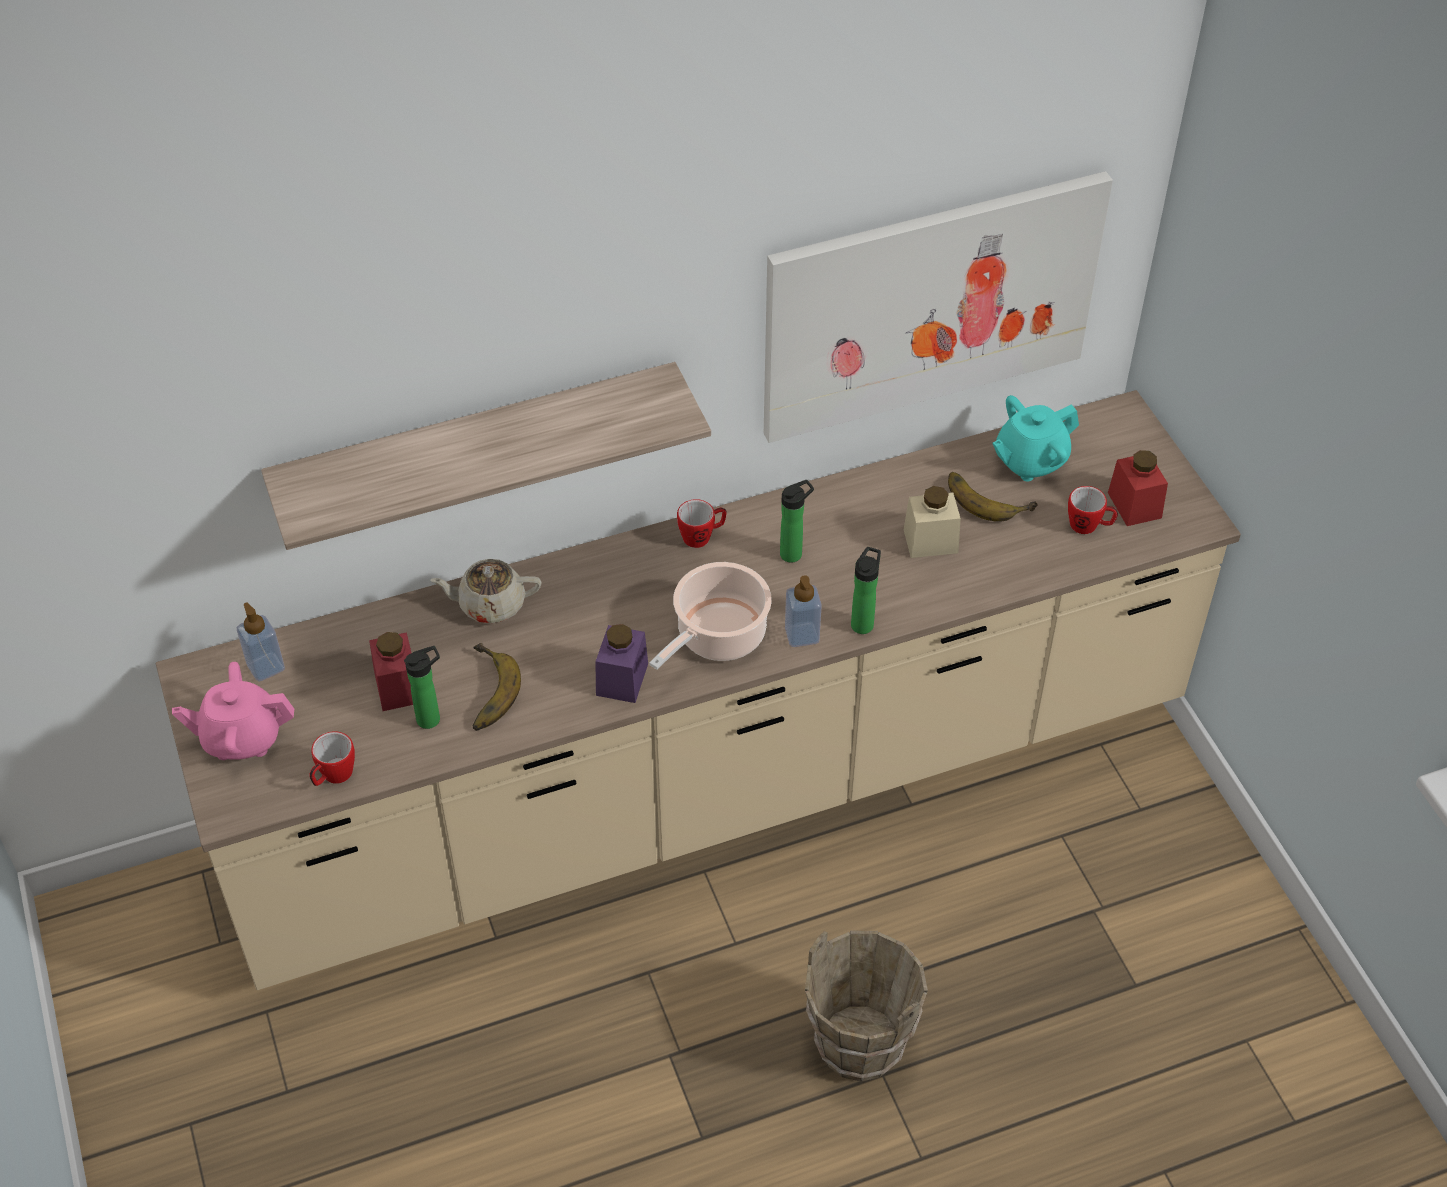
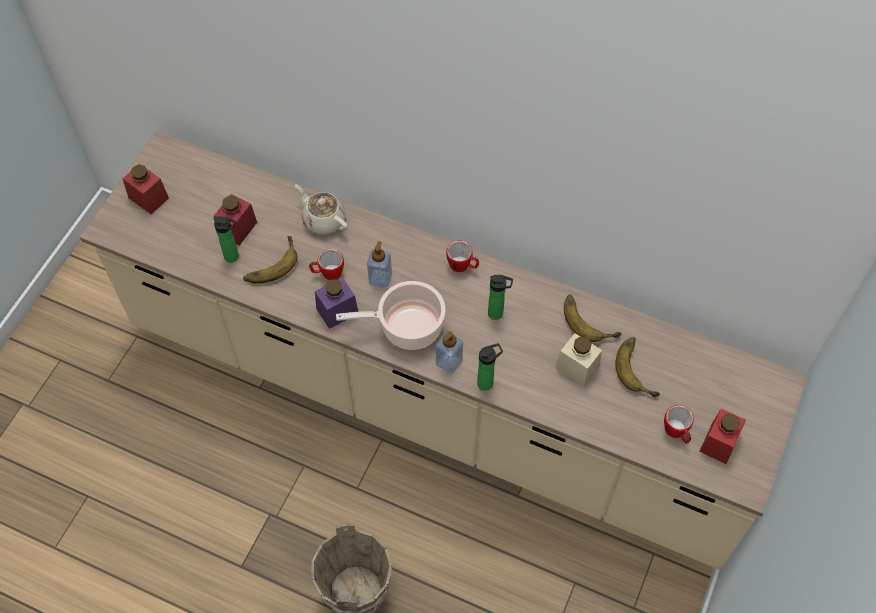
camera: 45 degrees right, 10 degrees up
(242, 738) = (148, 198): pink teapot -> red jar
(266, 667) = (195, 170): soap dispenser -> soap dispenser (380, 279)
(333, 776) = (163, 250): mug -> mug (328, 273)
(477, 448) = (344, 130): shelf -> none
(888, 489) = (589, 319): none -> banana
(930, 305) = (661, 229): picture -> none
(1030, 461) = (689, 366): turquoise teapot -> none

